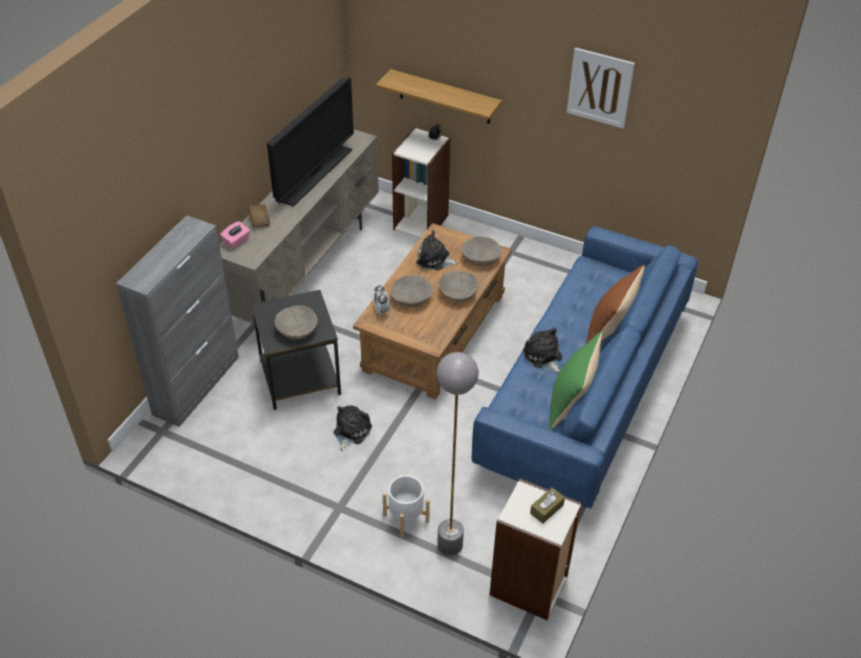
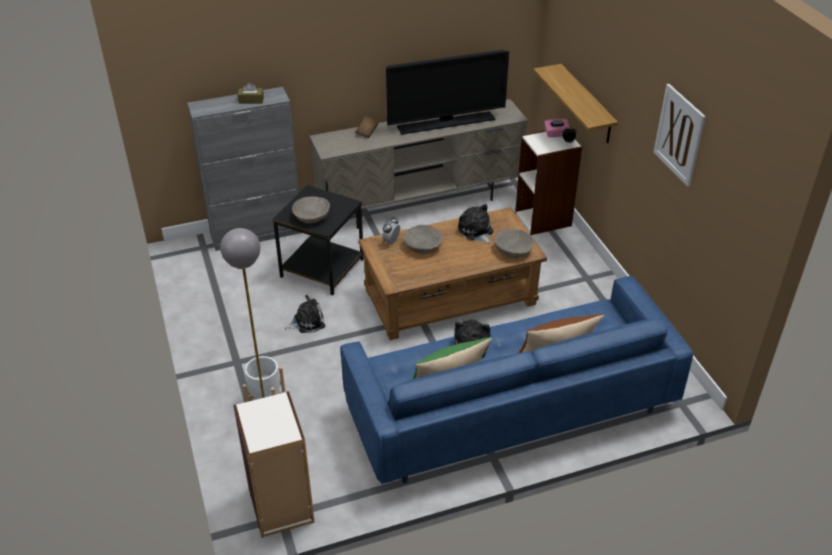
camera: 45 degrees right, 5 degrees down
(236, 241) = (335, 136): pink tissue box -> pink tissue box (555, 134)
(458, 293) = (461, 262): beige bowl -> none
(546, 509) = (275, 423): brown tissue box -> brown tissue box (251, 100)

